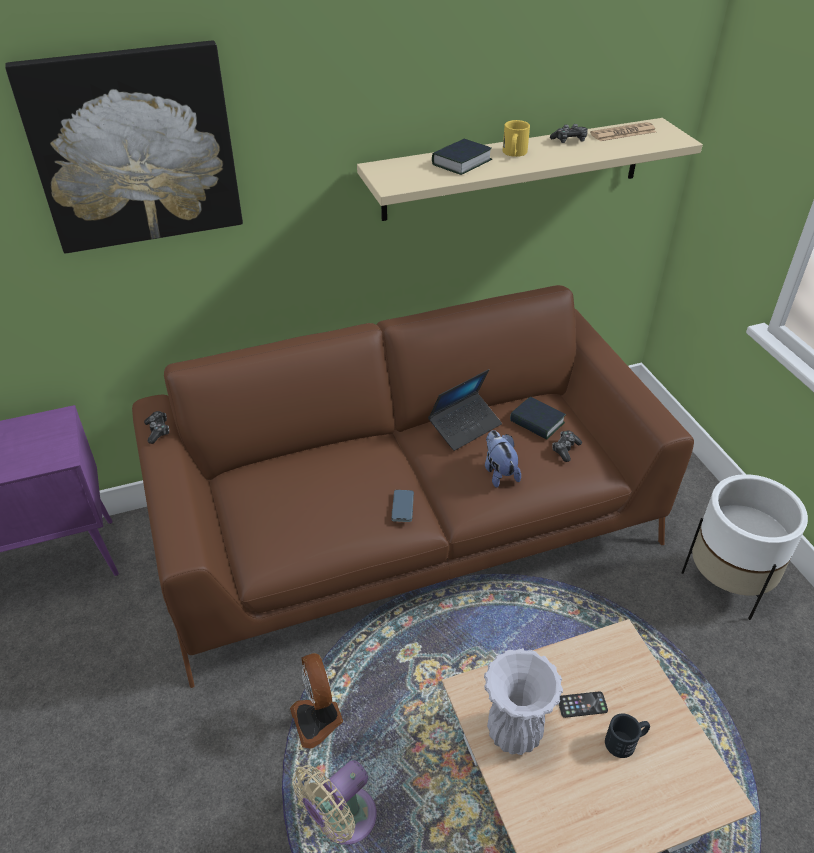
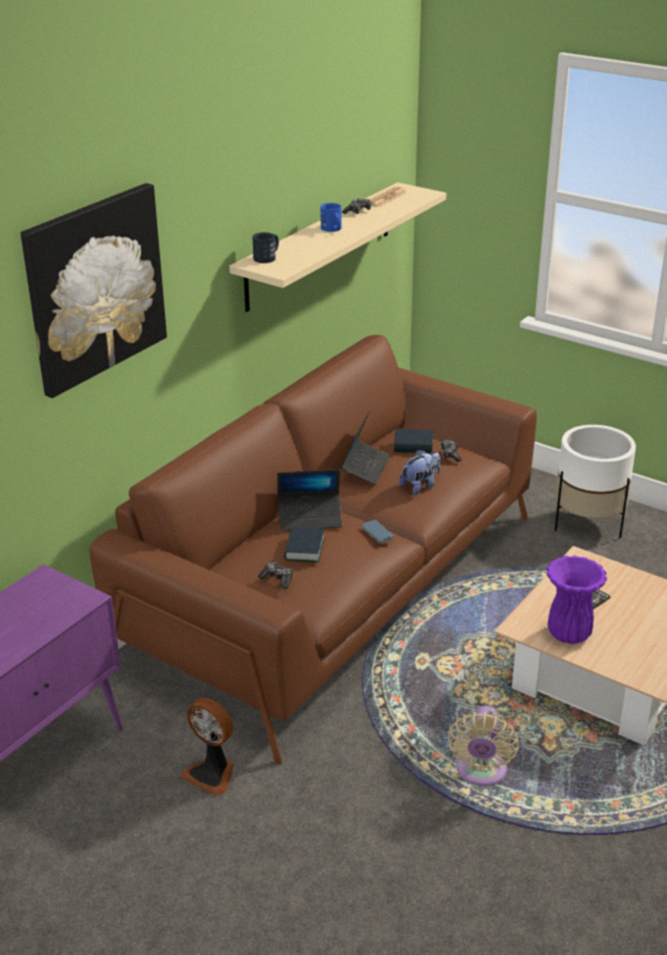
camera: 35 degrees left, 10 degrees down
(158, 431) = (145, 551): game controller -> game controller (277, 579)
(318, 720) = (401, 731): fan -> fan (212, 774)
(357, 459) = (310, 518): none -> laptop
(461, 162) = (305, 244): book -> book (304, 549)
(499, 472) = (420, 486): plush toy -> plush toy turned 105 degrees clockwise
(513, 732) = (567, 634): white vase -> purple vase
(514, 153) = (333, 229): yellow mug -> blue mug
(626, 741) = (635, 606): black mug -> black mug (267, 257)

